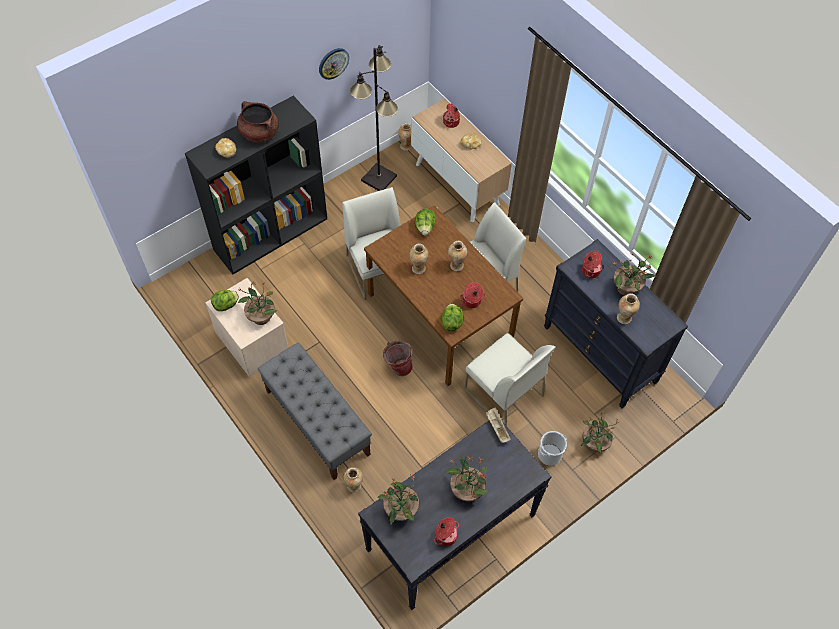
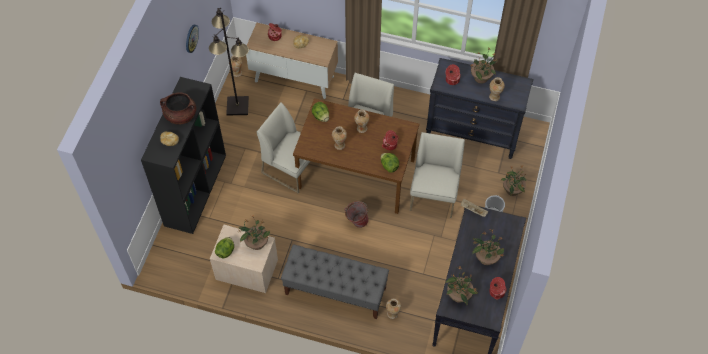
camera: 35 degrees left, 0 degrees up
(502, 392) = (434, 195): white chair -> white chair turned 90 degrees counterclockwise

